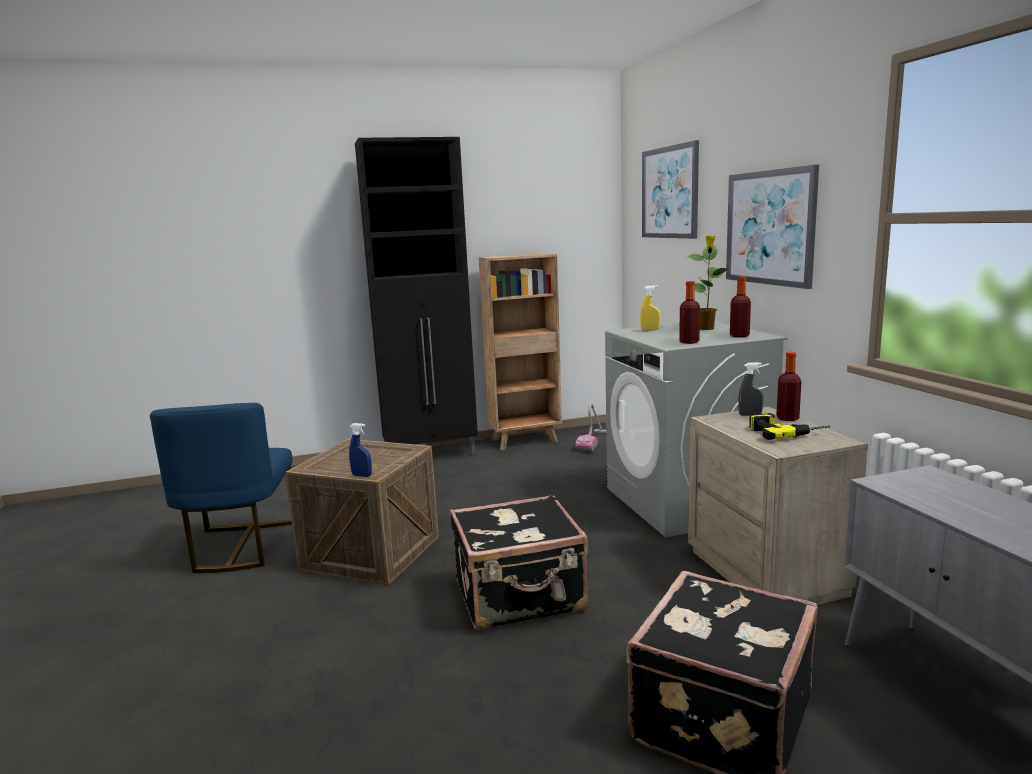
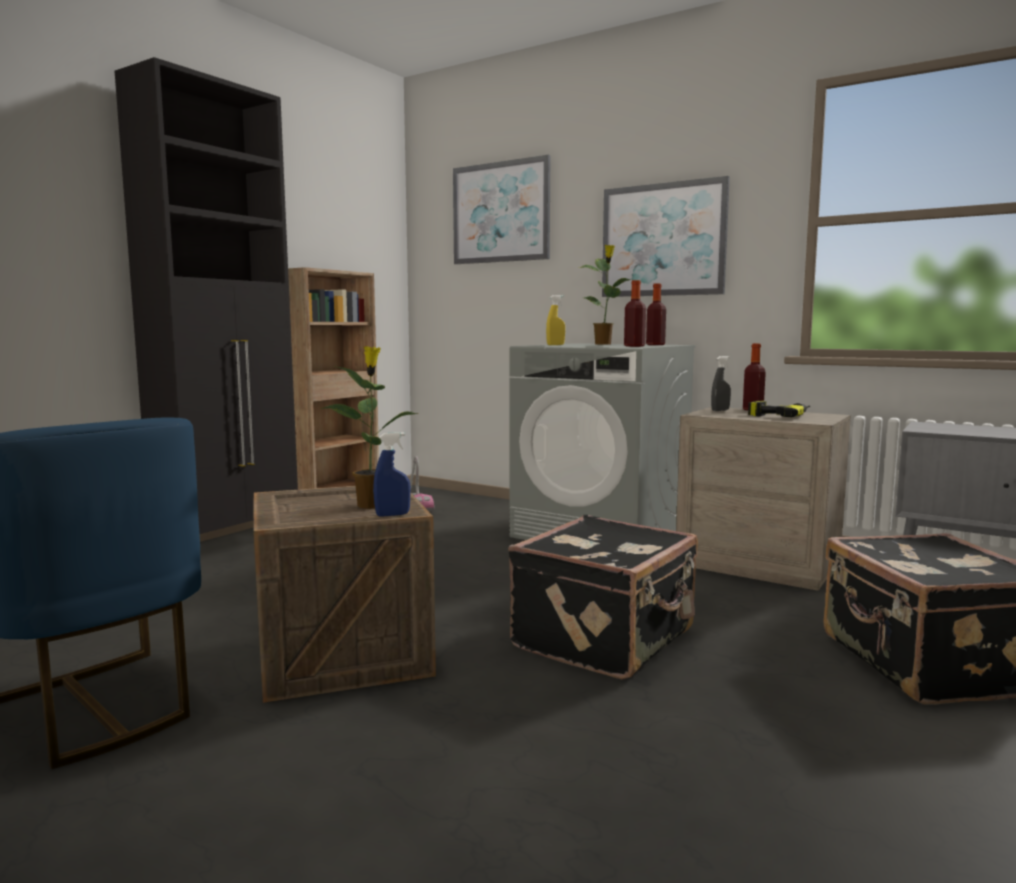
camera: 40 degrees left, 5 degrees down
(378, 463) = (371, 505): none -> potted plant

